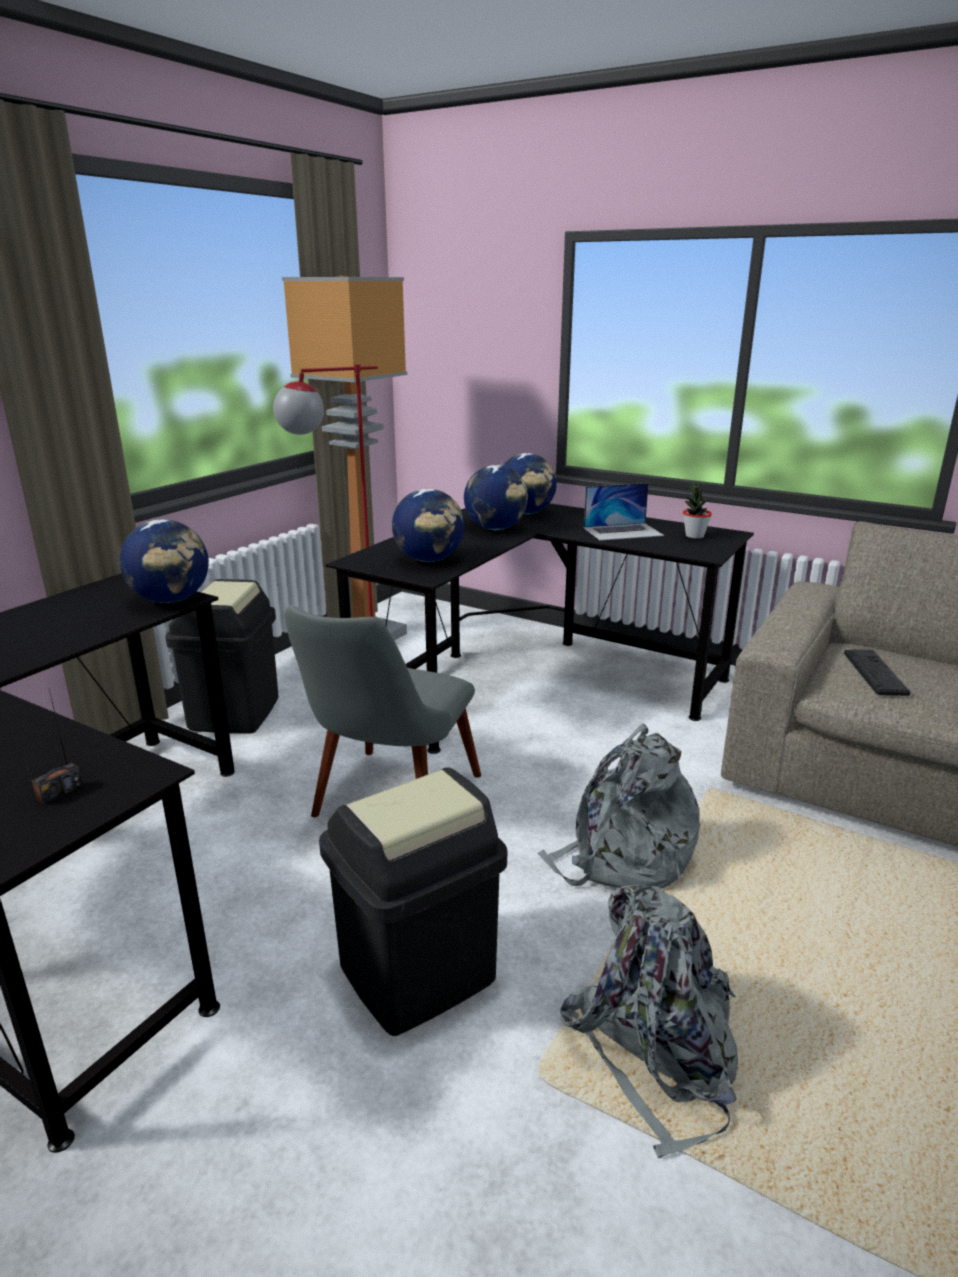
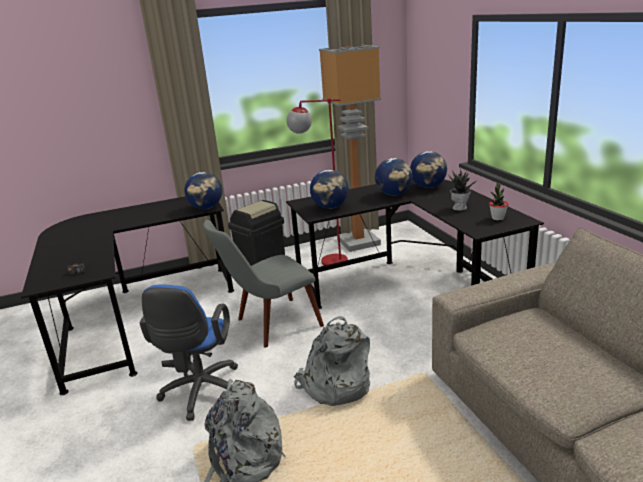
camera: 40 degrees right, 0 degrees up
(418, 974) = (200, 393): black trash can -> blue office chair
(623, 531) = (460, 208): laptop -> potted plant
(875, 673) = (514, 331): keyboard -> none

